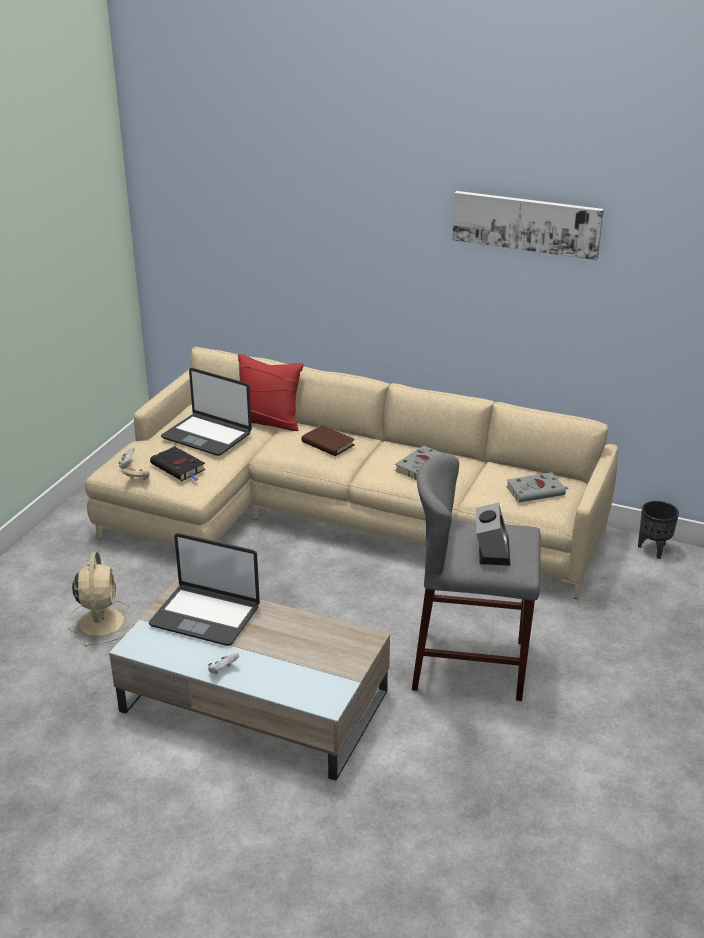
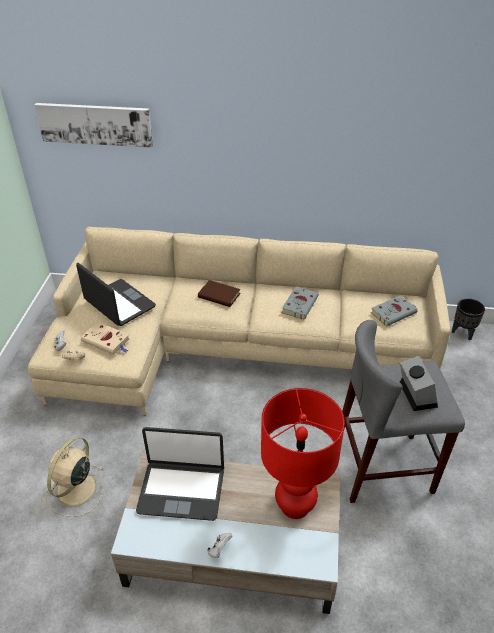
camera: 15 degrees left, 10 degrees up
(101, 621) = (75, 490): beige fan -> beige fan turned 135 degrees counterclockwise
(179, 467) = (107, 341): black book -> beige book
(207, 435) = (119, 304): laptop -> laptop turned 150 degrees counterclockwise
(268, 421) = (161, 281): red pillow -> none
(324, 651) = (295, 506): none -> red table lamp
(526, 224) = (372, 100): picture -> picture (95, 124)

